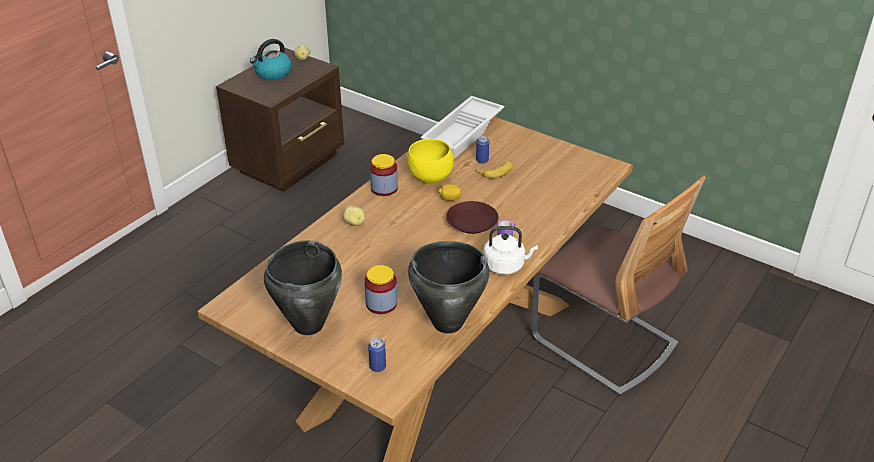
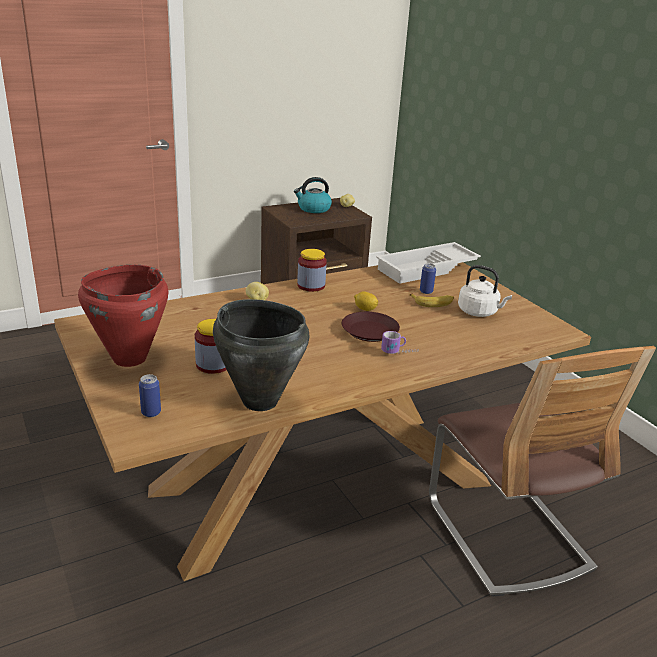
camera: 25 degrees right, 10 degrees down
(307, 325) = (128, 358): black cooking pot -> red cooking pot
(430, 178) = (362, 290): yellow bowl -> none
(506, 266) = (370, 375): white kettle -> white kettle (479, 312)

